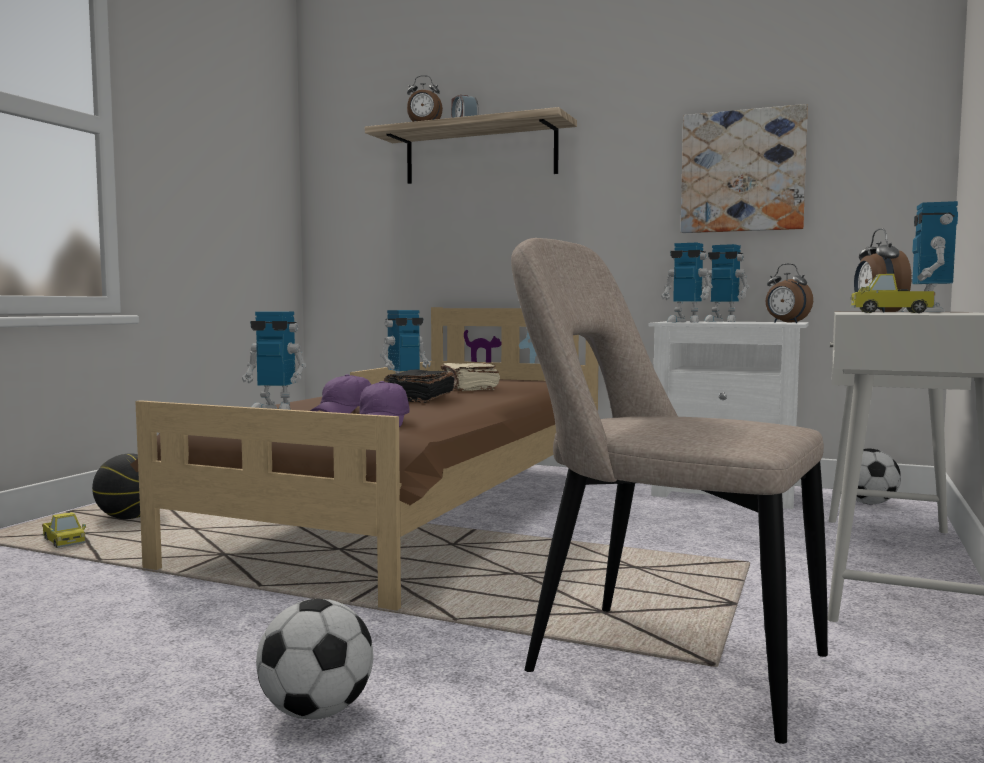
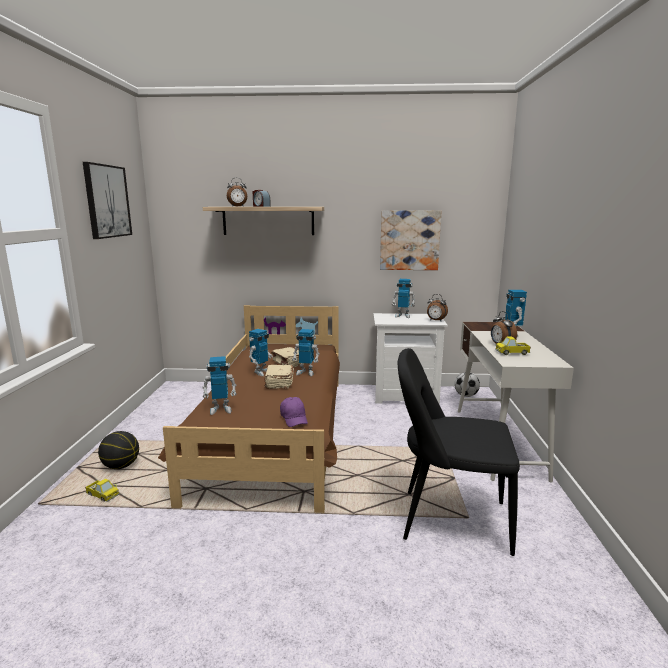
camera: 20 degrees left, 10 degrees up
(208, 109) = (107, 201): none -> picture
(317, 712) = (340, 585): football -> none
(343, 412) = (260, 407): purple cap -> none
(418, 399) = (279, 383): black book -> beige book
(662, 662) = (448, 520): beige chair -> black chair
(685, 322) = (389, 320): toy robot -> toy robot (306, 372)

